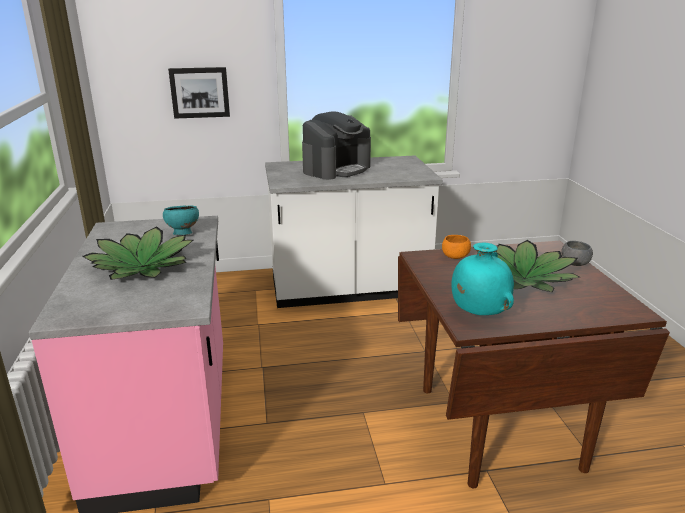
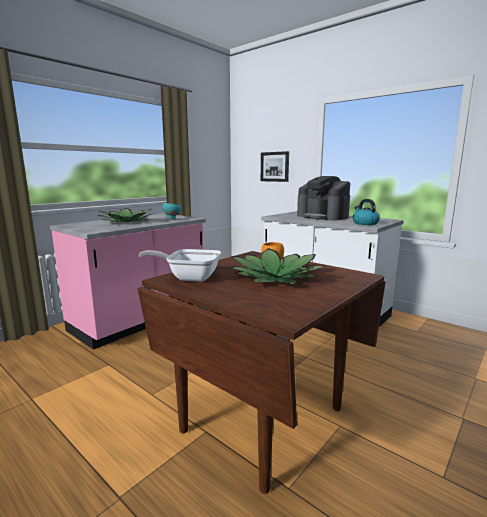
camera: 50 degrees right, 10 degrees down
(336, 169) = (323, 217): coffee machine -> coffee machine turned 45 degrees clockwise
(409, 172) = (365, 223): none -> kettle
(478, 314) = (189, 277): turquoise vase -> frying pan
(575, 263) = (344, 285): grey bowl -> none

